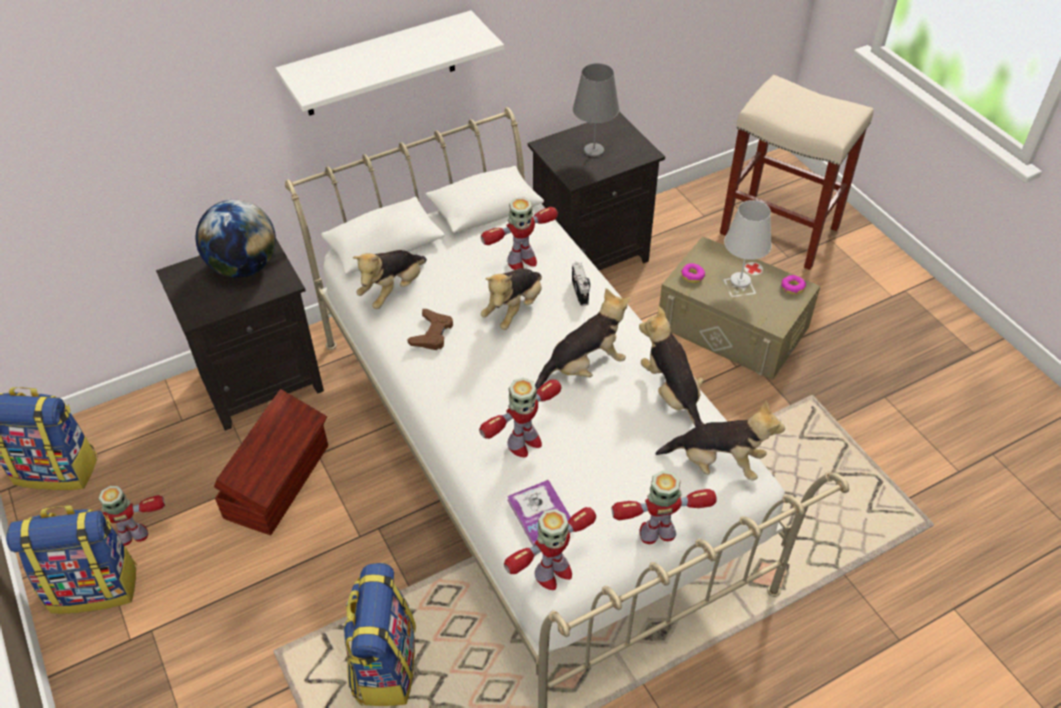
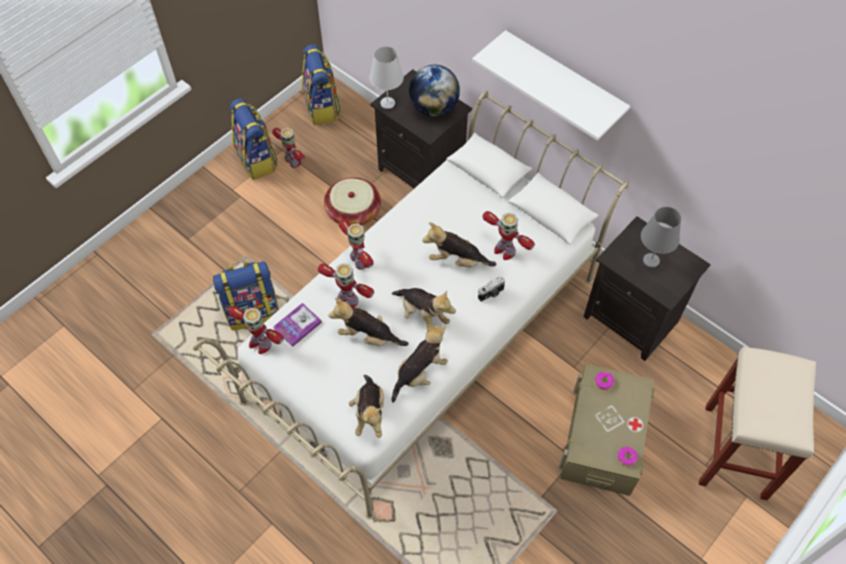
camera: 70 degrees right, 10 degrees up
(279, 481) = (353, 212): brown storage box -> basket
(393, 290) = (445, 189): plush toy -> plush toy (368, 336)
(432, 333) = (416, 223): brown game controller -> none
(658, 533) = (305, 392): toy robot -> toy robot (359, 261)
(740, 280) = (616, 417): white table lamp -> white table lamp (387, 103)

